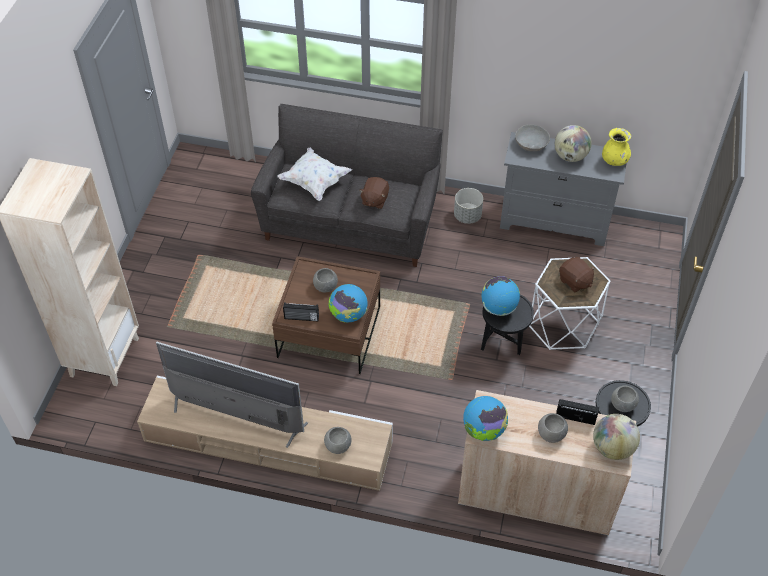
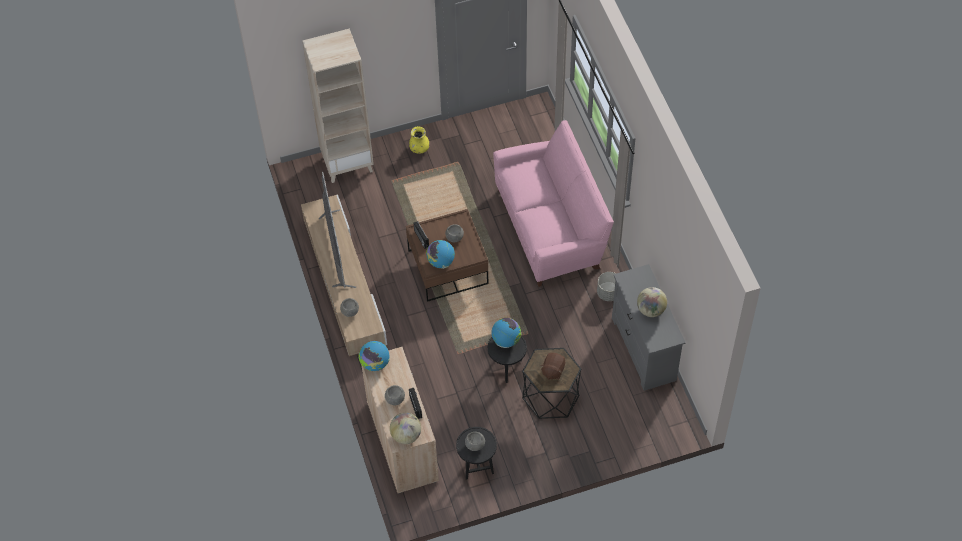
camera: 60 degrees right, 5 degrees up
(314, 182) = (531, 181): white pillow -> none
(351, 221) = (550, 228): grey sofa -> pink sofa
(374, 200) = (540, 222): brown plush toy -> none
(531, 144) = (644, 281): grey bowl -> none
(563, 324) = (550, 397): white side table -> black side table
(614, 161) = (667, 338): yellow vase -> yellow vase (419, 148)

